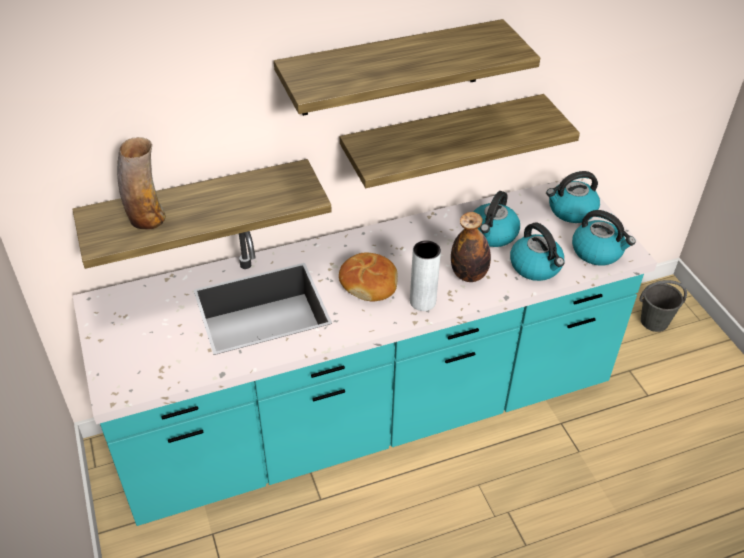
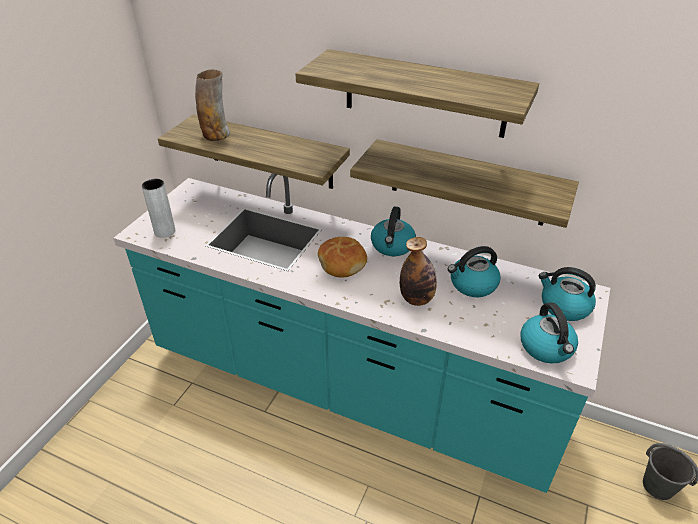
camera: 45 degrees right, 5 degrees down
(422, 302) = (360, 295): grey vase -> grey vase (165, 231)
(536, 266) = (477, 325): kettle -> kettle (392, 246)

